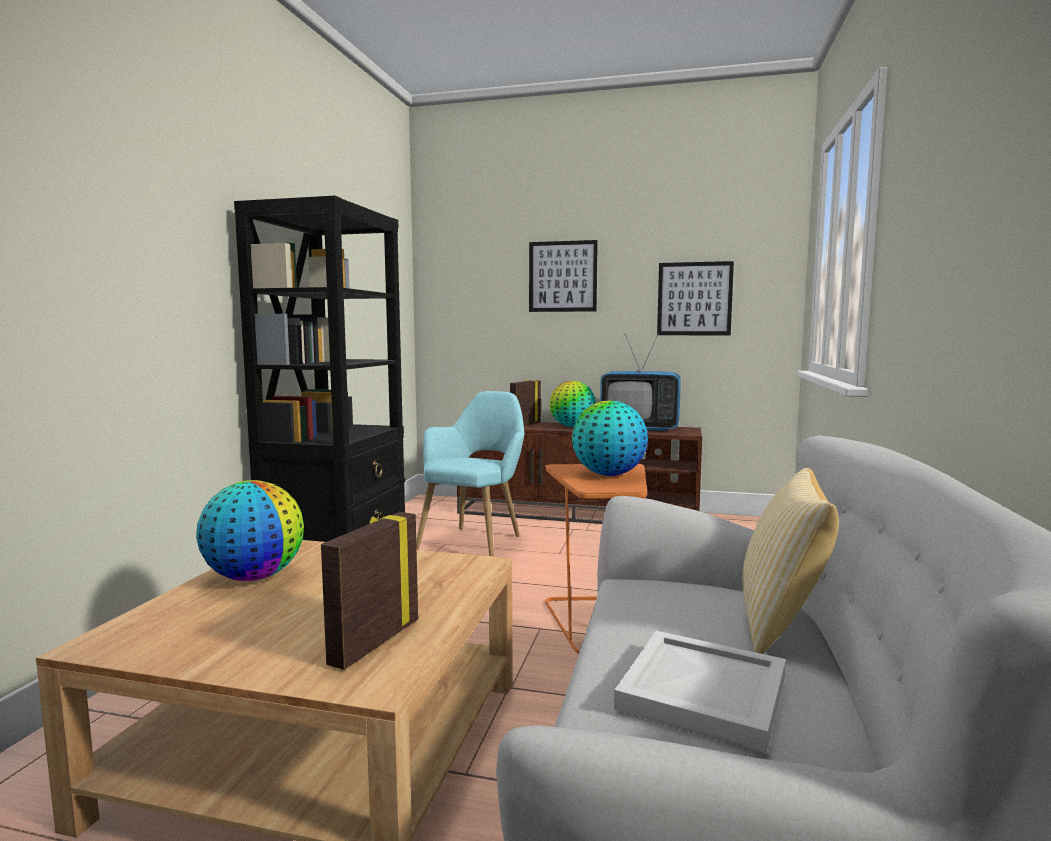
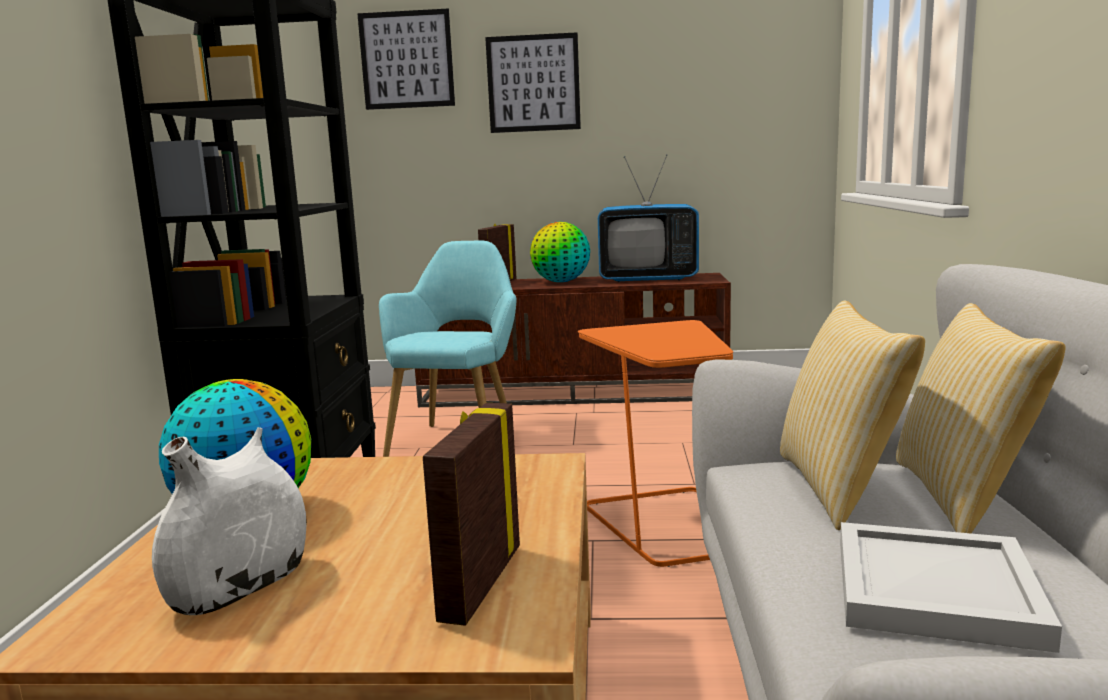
camera: 10 degrees left, 5 degrees up
(221, 624) = (241, 586): none -> white vase
(608, 475) = (669, 336): globe -> none
(688, 605) = (840, 488): none -> pillow
(694, 299) = (705, 108): picture -> picture (407, 60)

